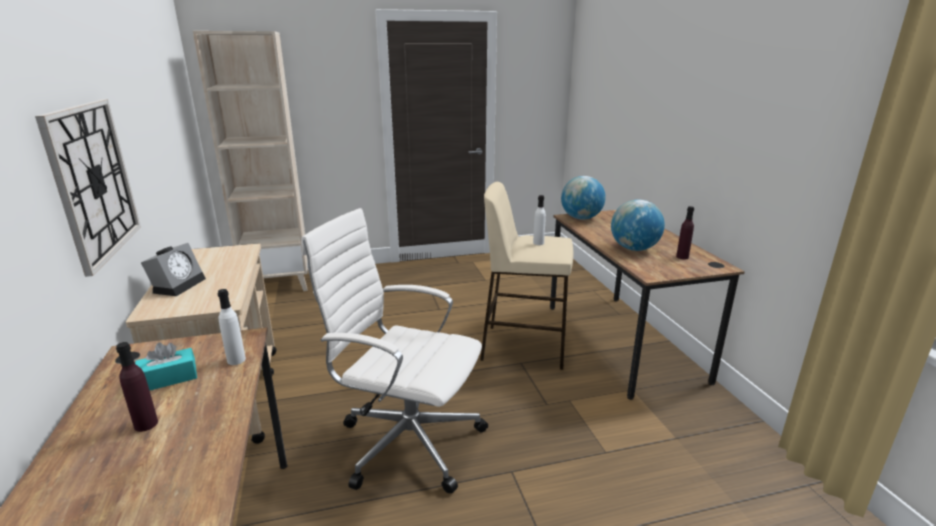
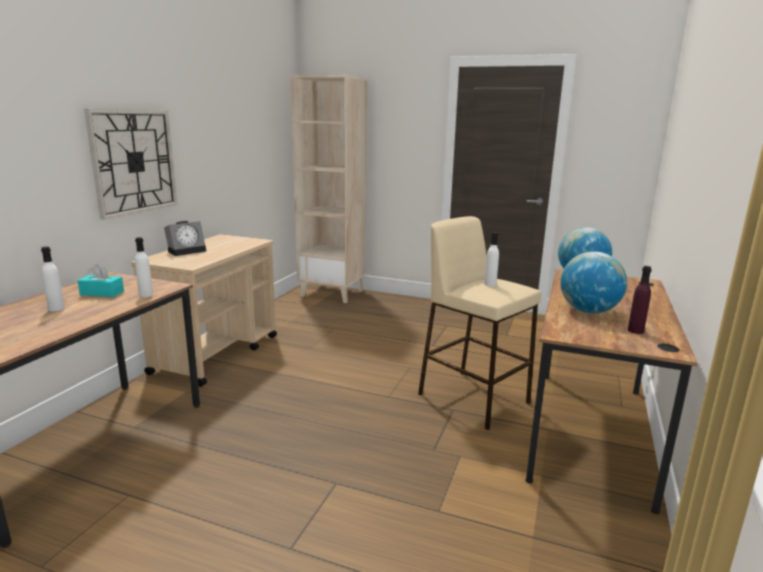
camera: 35 degrees right, 5 degrees down
(146, 424) = (56, 308): purple bottle -> white bottle
(407, 440) = (288, 425): white office chair -> none

